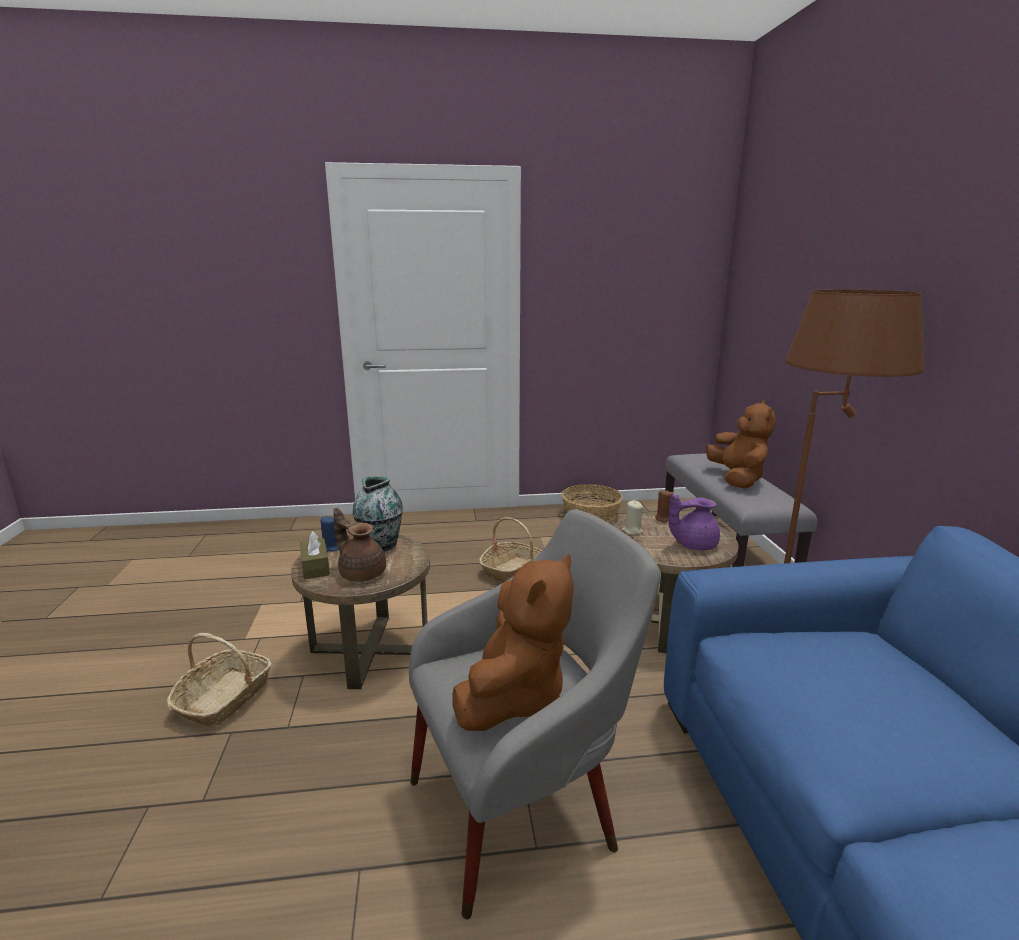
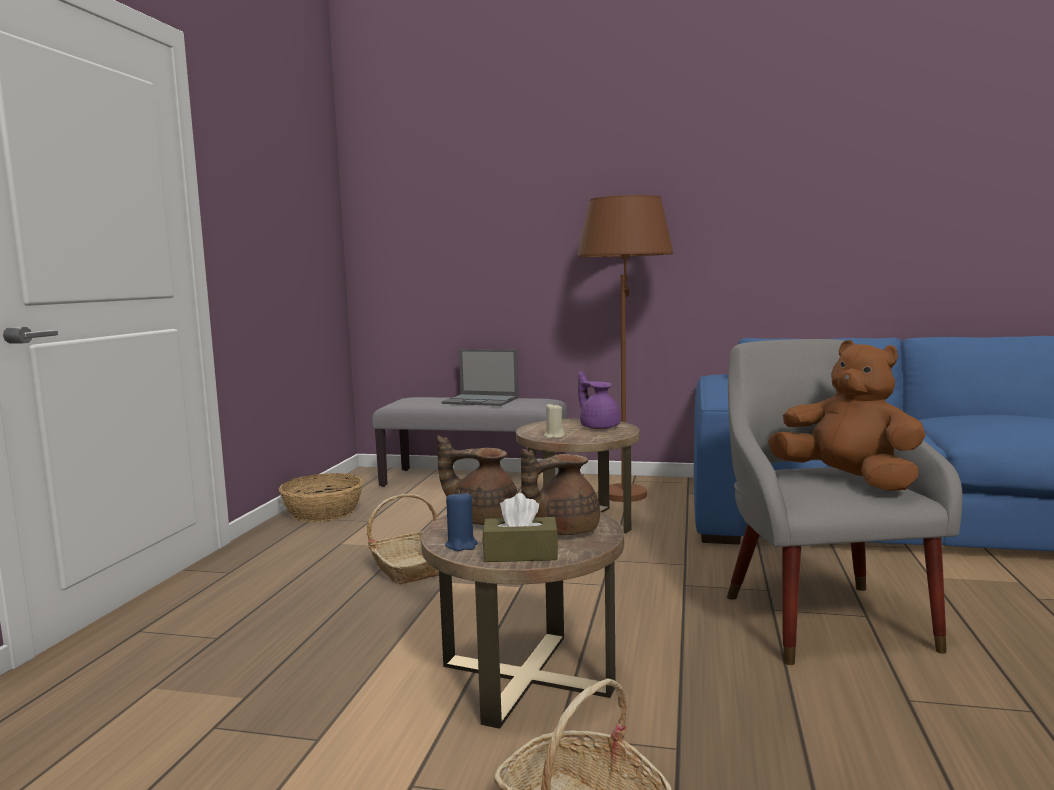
camera: 70 degrees left, 10 degrees down
(381, 545) = (483, 519): vase -> brown teapot
(664, 518) = (536, 427): brown candle -> none
(693, 544) = (599, 427): purple teapot -> purple teapot turned 135 degrees clockwise
(737, 479) = (481, 400): brown plush toy -> laptop

